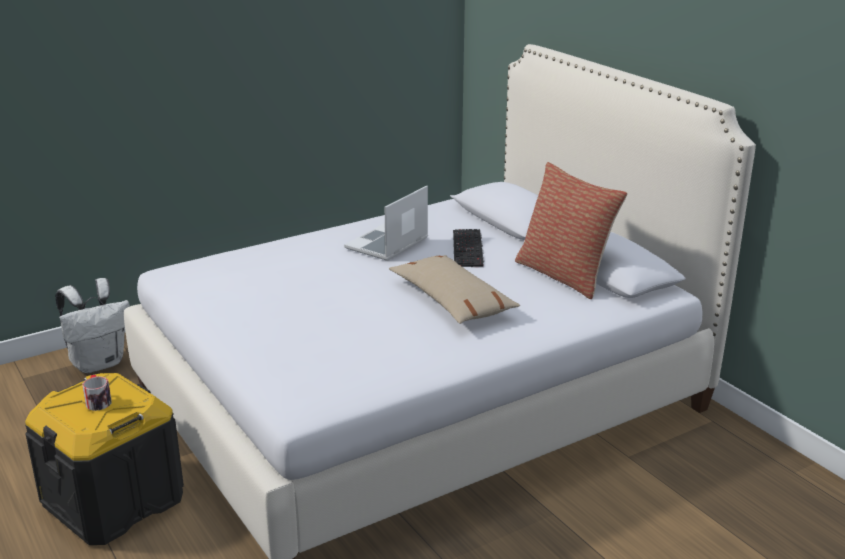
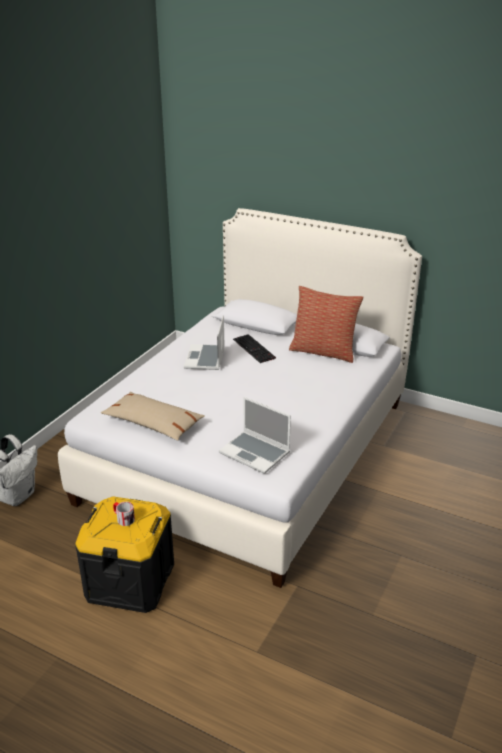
camera: 30 degrees left, 5 degrees up
(309, 369) = (255, 453): none -> laptop
(452, 301) = (283, 385): beige pillow -> beige pillow (153, 423)

